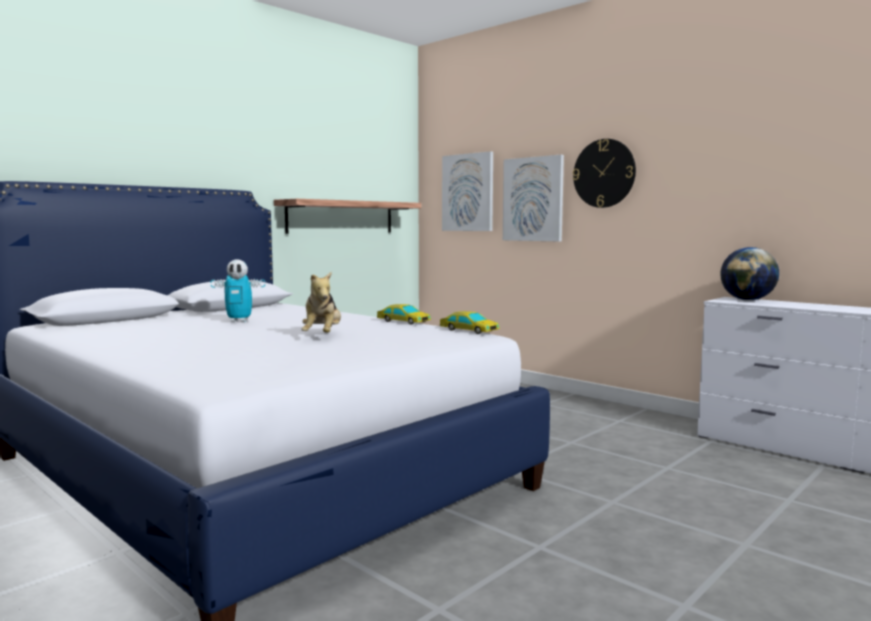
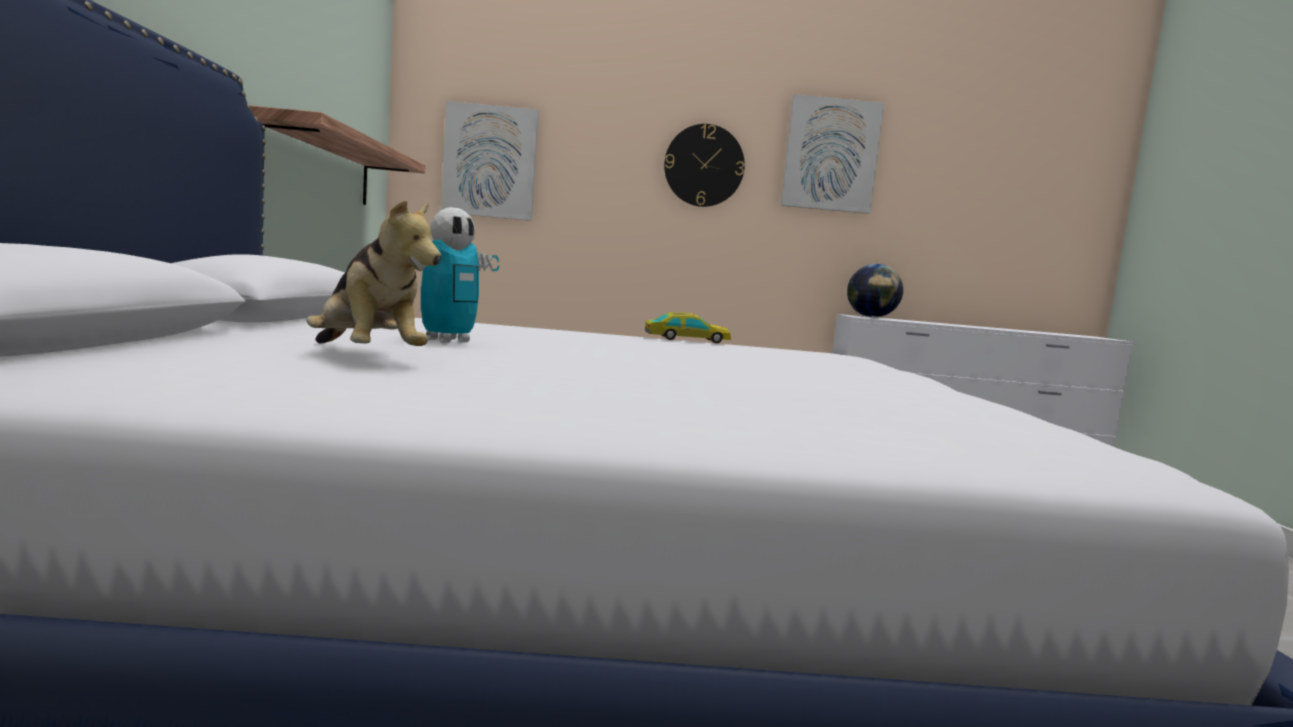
camera: 45 degrees left, 0 degrees up
(323, 336) = (719, 363): plush toy -> plush toy (366, 357)
(469, 330) = (813, 350): toy car -> none
(533, 199) = (601, 185): picture -> picture (830, 155)

